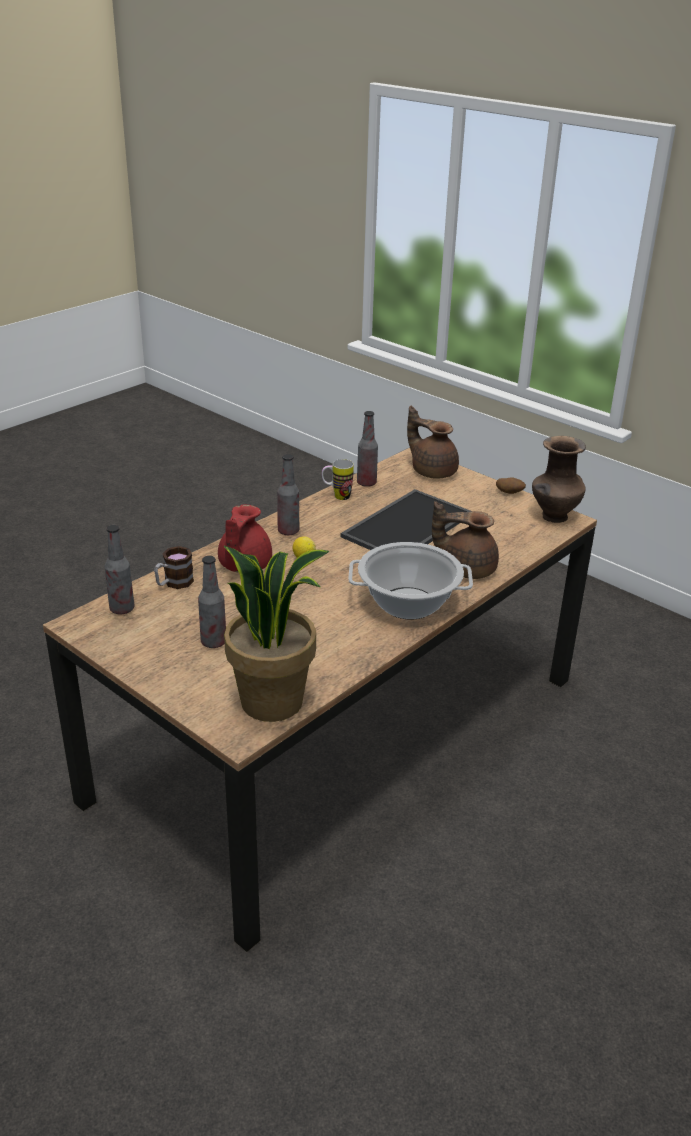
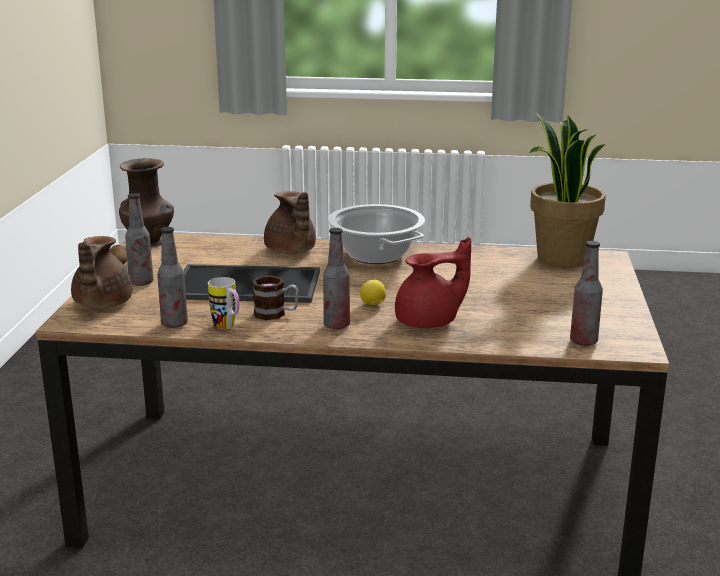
camera: 125 degrees left, 10 degrees down
(174, 583) = (509, 337): mug -> mug (276, 314)
(213, 642) = (546, 294): bottle -> bottle (141, 282)

